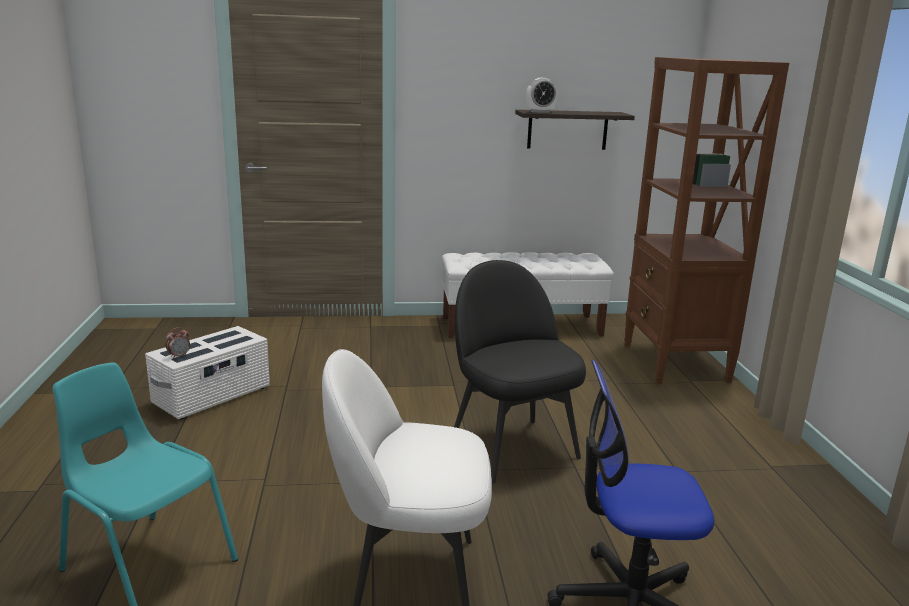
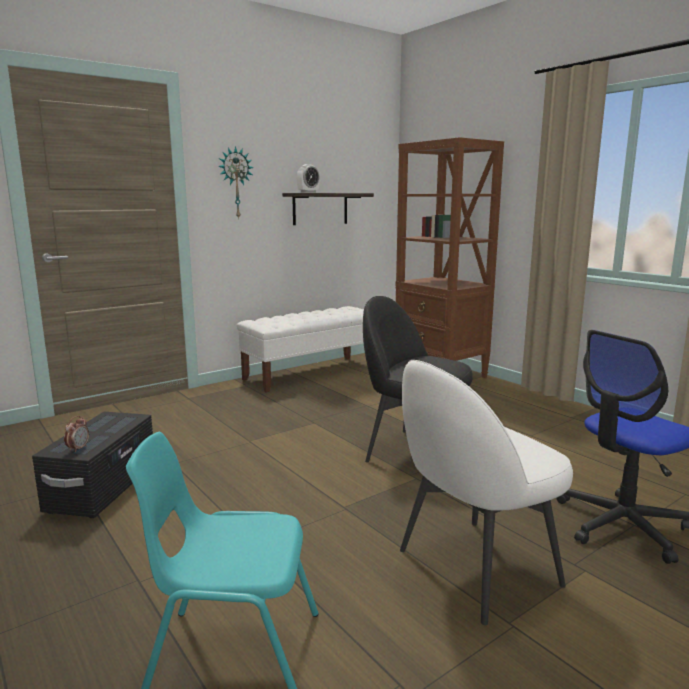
camera: 30 degrees left, 5 degrees down
(212, 396) = (103, 488): white storage box -> black storage box
(455, 97) = (235, 183): none -> wall clock

